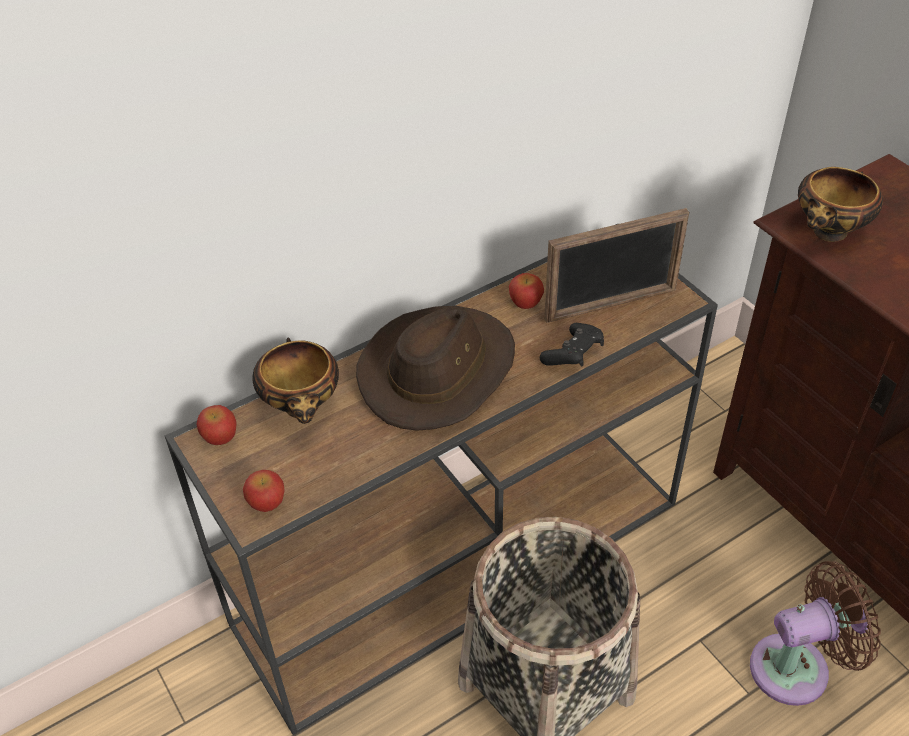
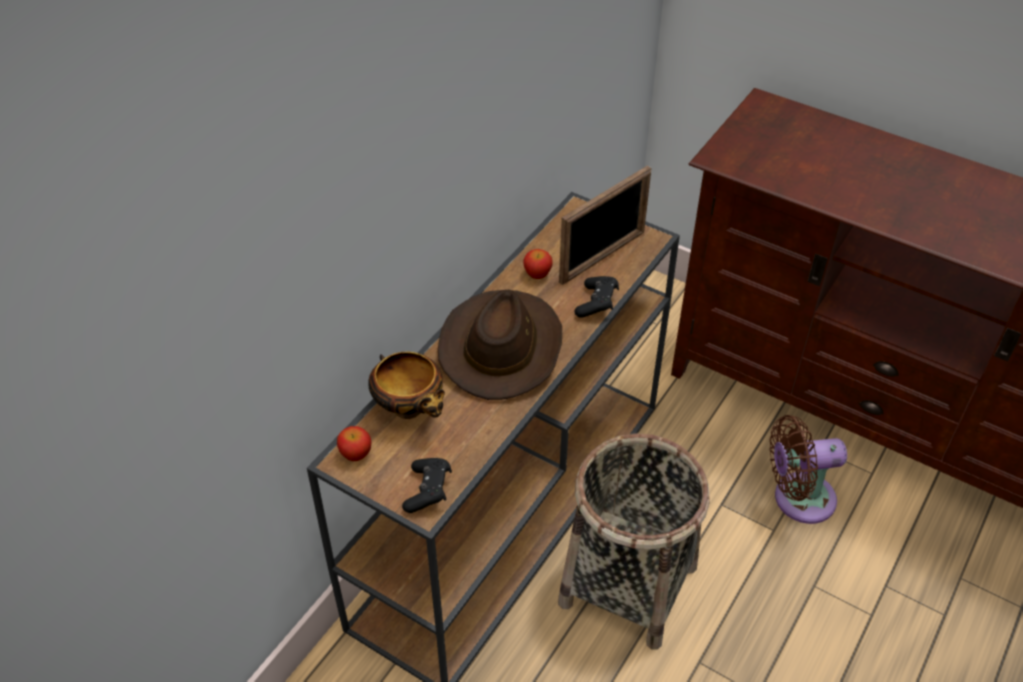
camera: 25 degrees left, 0 degrees up
(267, 503) = (428, 491): apple -> black game controller
(797, 667) = (797, 499): brown fan -> brown fan turned 150 degrees counterclockwise
(828, 234) = (746, 159): bowl -> none

